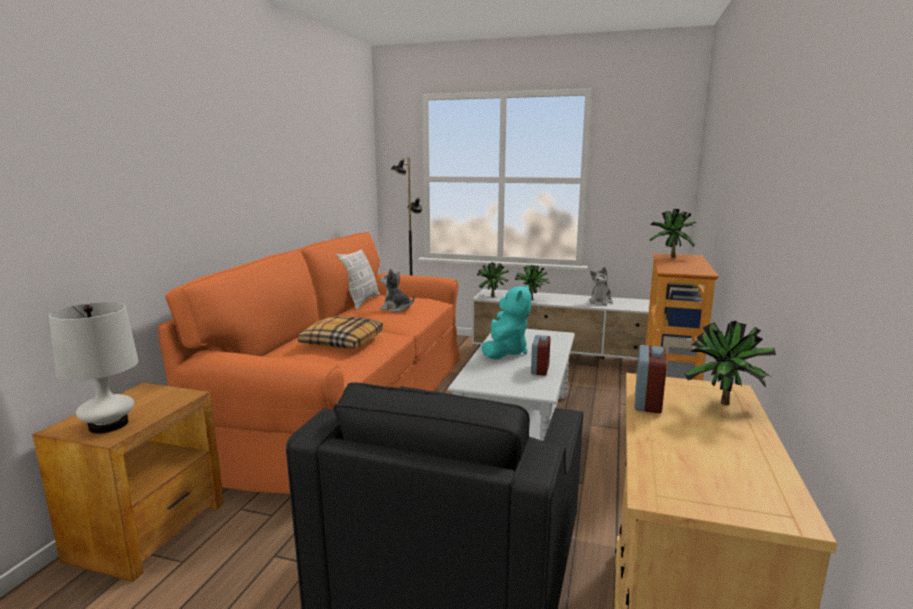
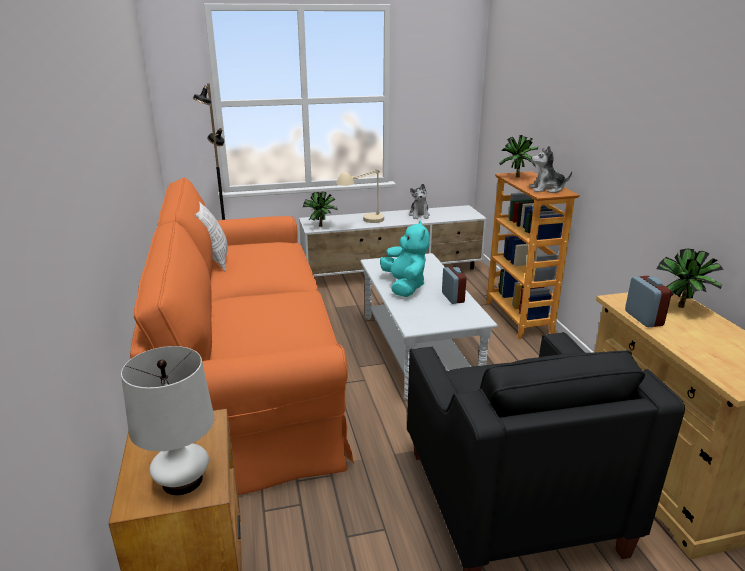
camera: 30 degrees left, 10 degrees up
(342, 342) = (274, 314): pillow -> none
(396, 309) = (268, 262): plush toy -> plush toy (547, 189)
(532, 300) = (362, 224): potted plant -> beige table lamp

